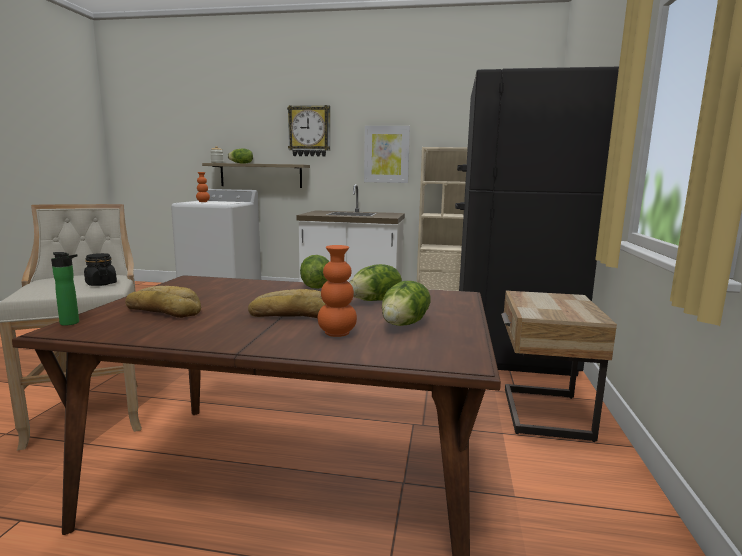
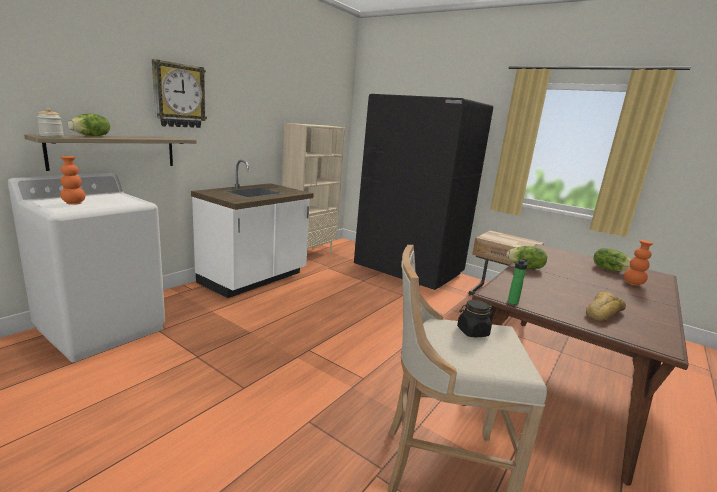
camera: 65 degrees left, 5 degrees up
(72, 323) = (647, 342): bottle -> bottle (513, 302)
(292, 315) = (600, 285): bread -> none
(375, 300) = (562, 263): lettuce -> none
(386, 154) = (254, 127): picture -> none

